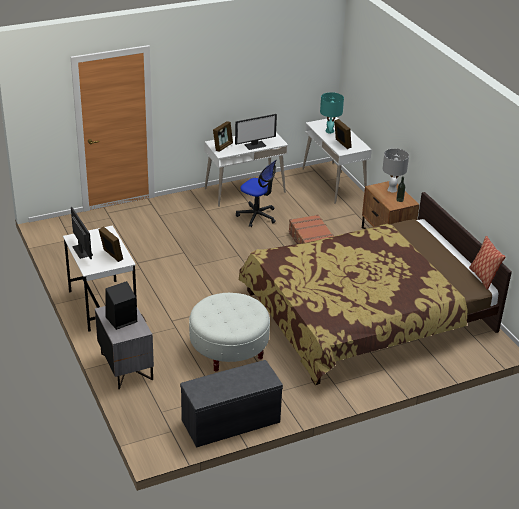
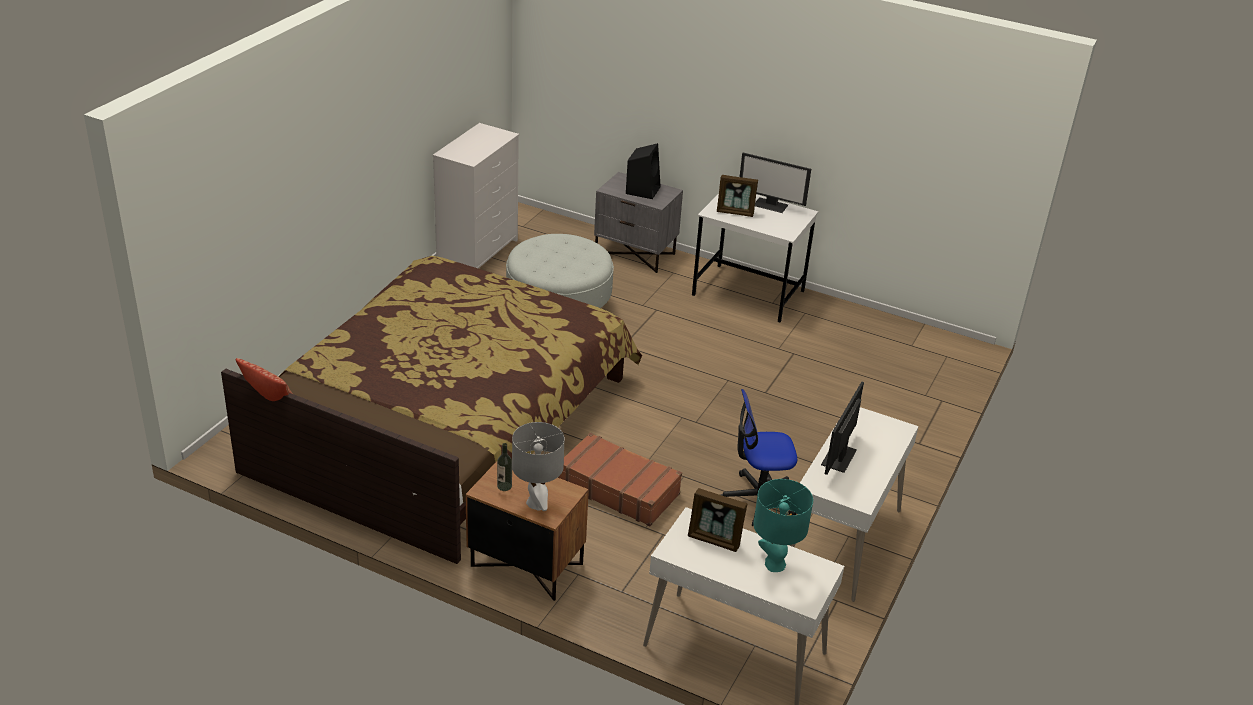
camera: 140 degrees right, 0 degrees up
(223, 146) = (877, 429): picture frame -> none
(230, 422) = (478, 251): grey bench -> white dresser

